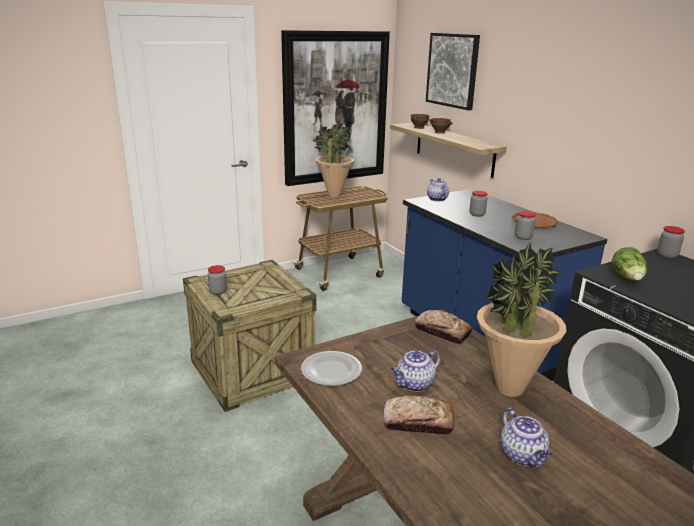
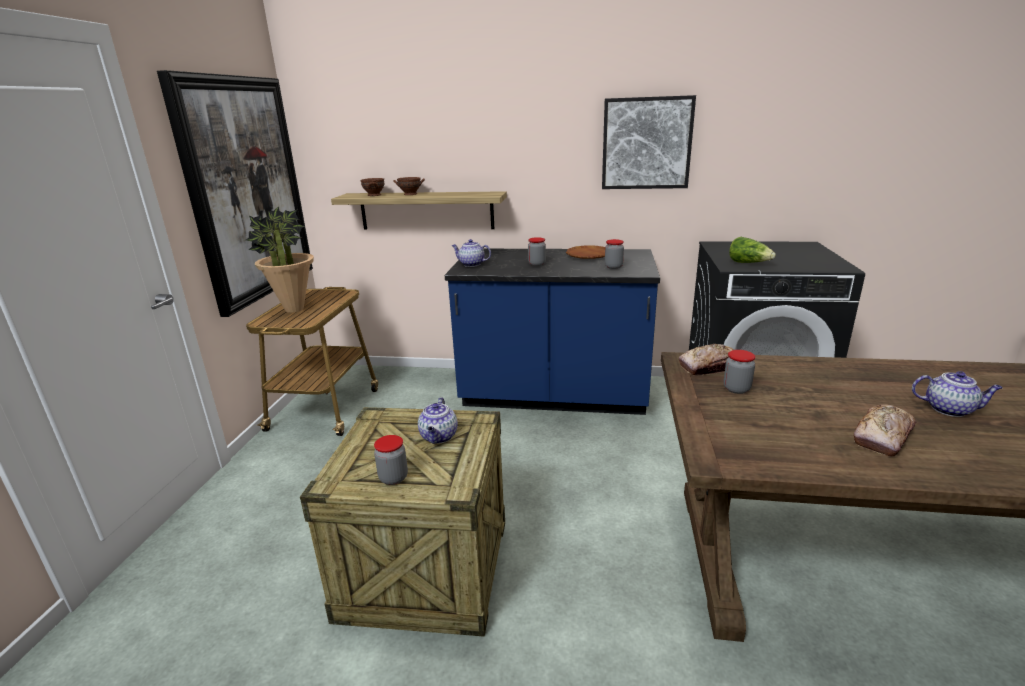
camera: 50 degrees left, 0 degrees up
(331, 370) = (751, 449): plate -> none
(414, 384) = (807, 414): teapot -> teapot (439, 437)
(452, 70) = (402, 118): picture -> picture (646, 143)
(509, 389) = (835, 376): potted plant -> none
(667, 255) = (716, 244): jar -> jar (736, 389)

